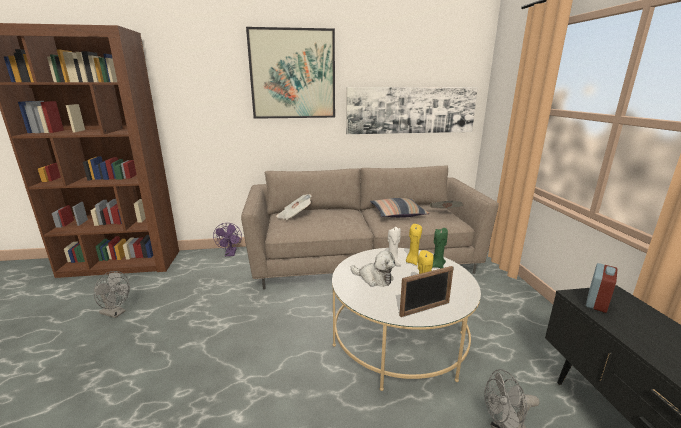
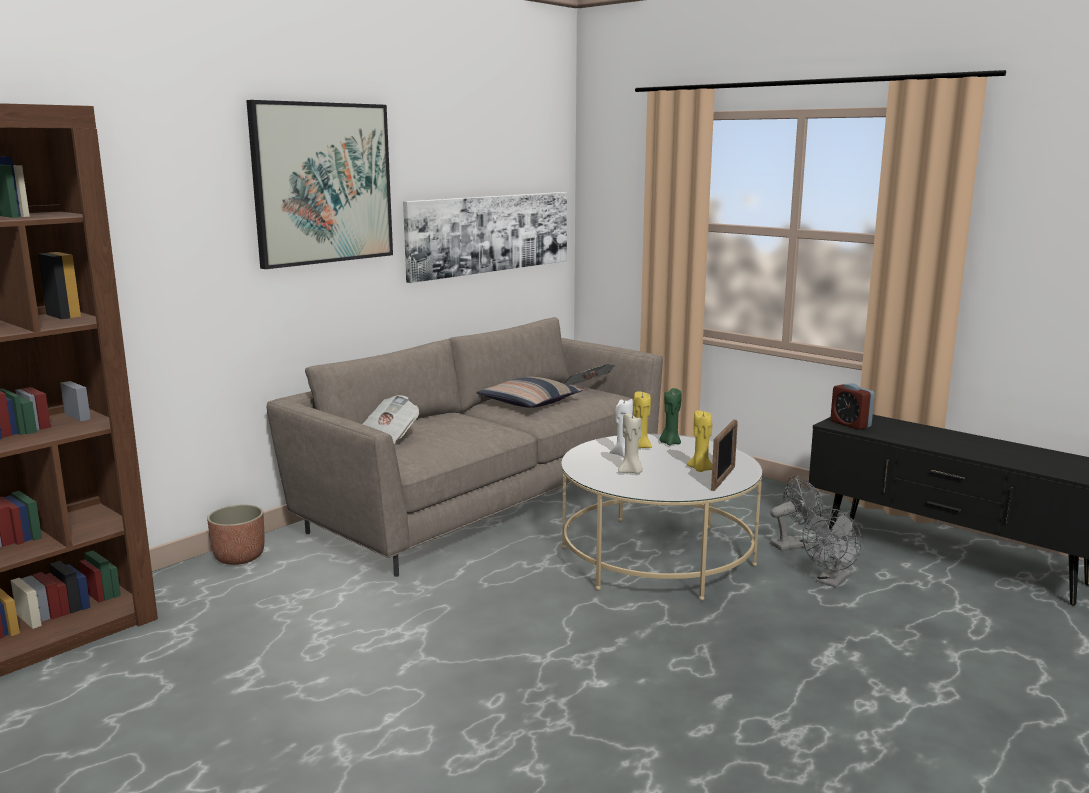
camera: 40 degrees left, 5 degrees down
(116, 313) = (191, 694): grey fan -> grey fan (793, 544)
(230, 254) = (239, 557): purple fan -> planter
(374, 278) = (631, 472): plush toy -> beige candle
(597, 302) = (850, 424): alarm clock -> alarm clock turned 150 degrees clockwise

